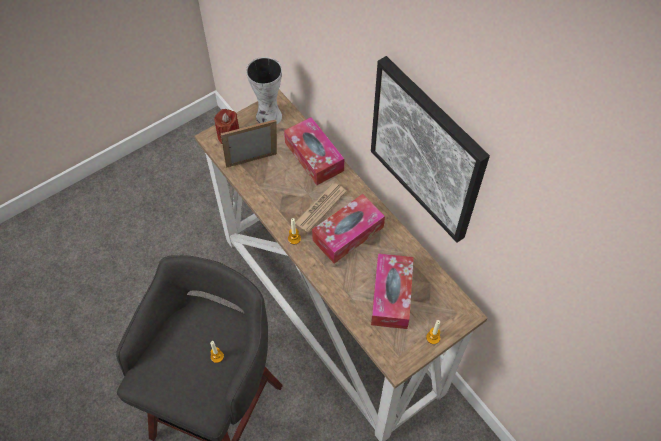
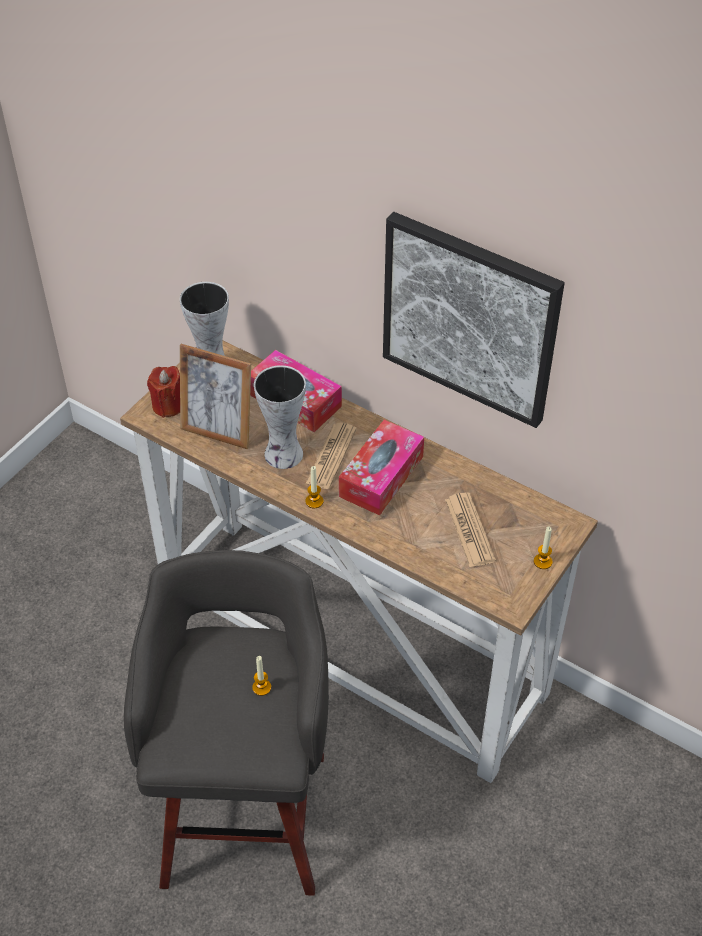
camera: 20 degrees left, 10 degrees down
(253, 165) = (218, 431): picture frame -> picture frame turned 120 degrees counterclockwise
(287, 196) = (282, 455): none -> vase
(391, 295) = (469, 530): tissue box -> newspaper

